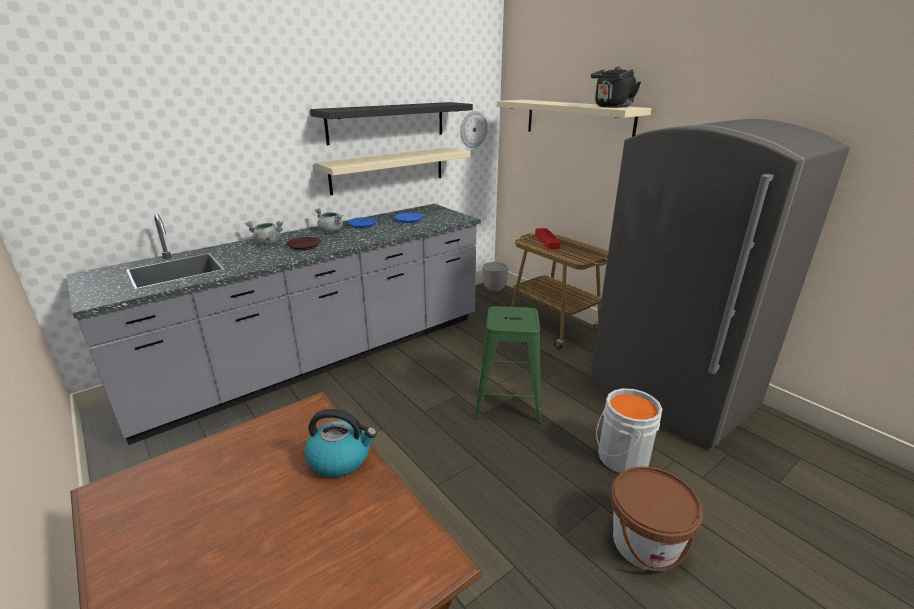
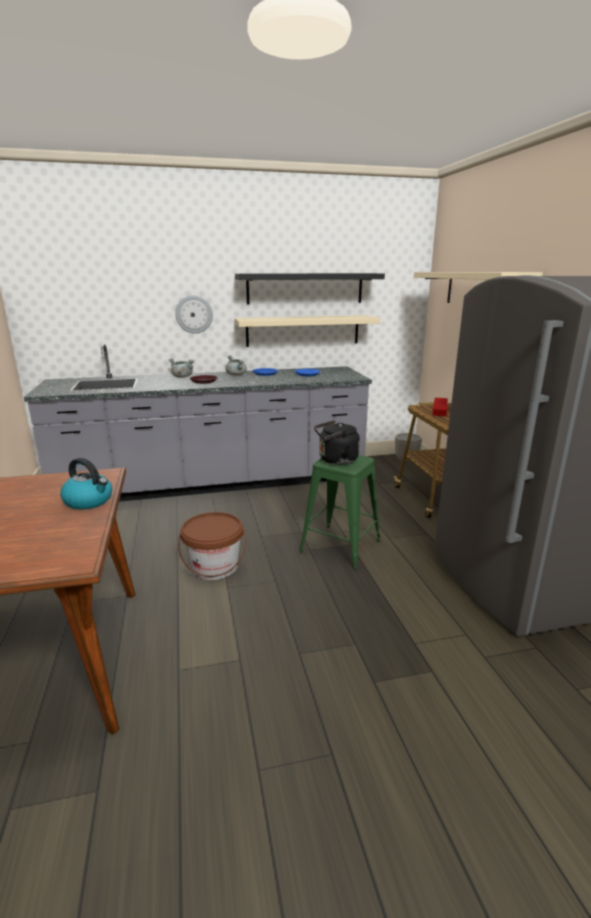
camera: 25 degrees right, 5 degrees down
(473, 129) = (396, 300): wall clock -> wall clock (194, 314)
(611, 107) = (500, 271): black kettle -> black kettle (335, 460)
(620, 457) = (410, 615): grey bucket -> none
(645, 543) = (371, 685): brown bucket -> brown bucket (214, 567)

